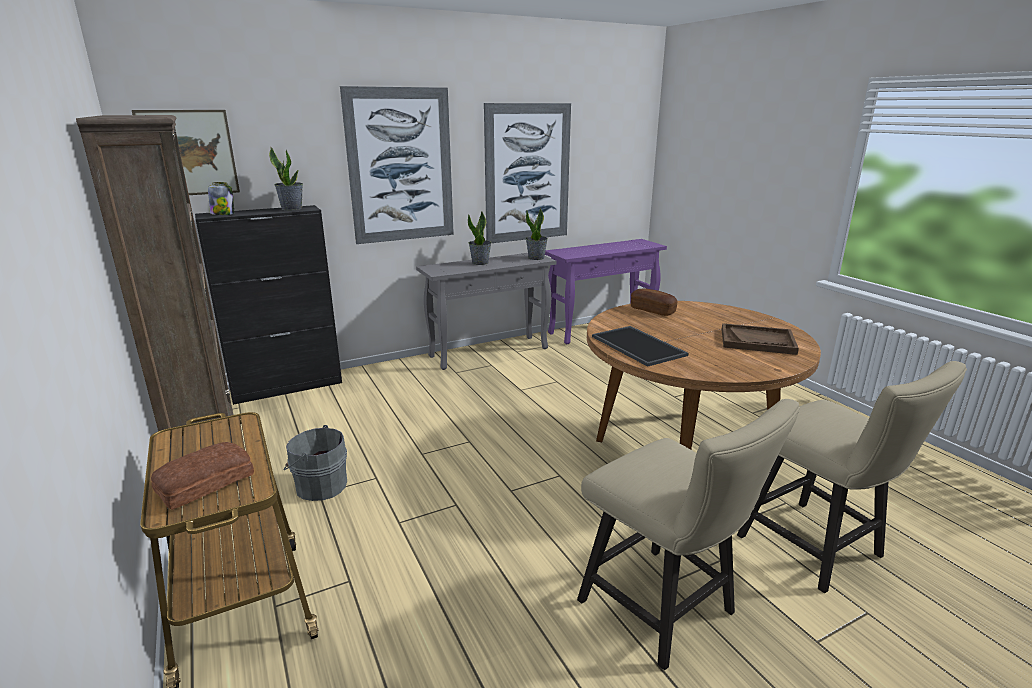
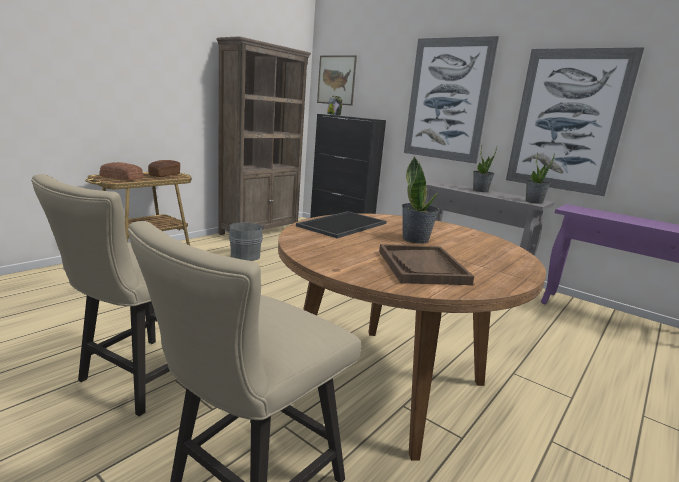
camera: 65 degrees right, 5 degrees down
(292, 208) = (367, 118): potted plant -> potted plant (416, 239)
(652, 310) = (453, 231): bread -> bread (165, 175)

